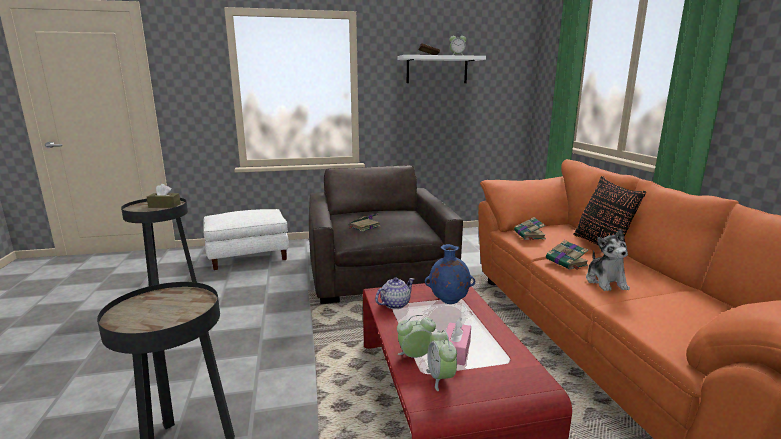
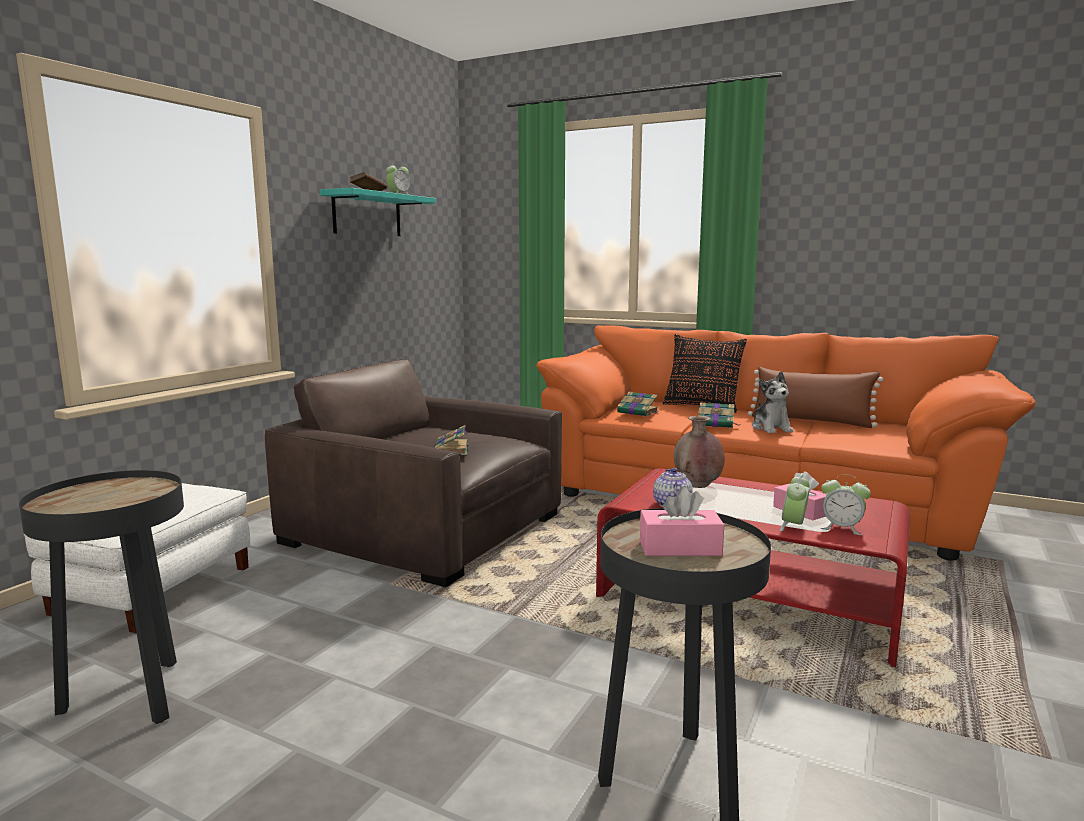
camera: 50 degrees left, 5 degrees down
(153, 310) = (680, 548): none -> pink tissue box
(164, 205) = (122, 490): brown tissue box -> none
(437, 70) = (367, 215): white shelf -> turquoise shelf
(448, 301) = (697, 486): blue vase -> brown vase
(605, 282) = (771, 428): plush toy -> plush toy turned 45 degrees clockwise
(670, 289) = (811, 421): none -> brown pillow

